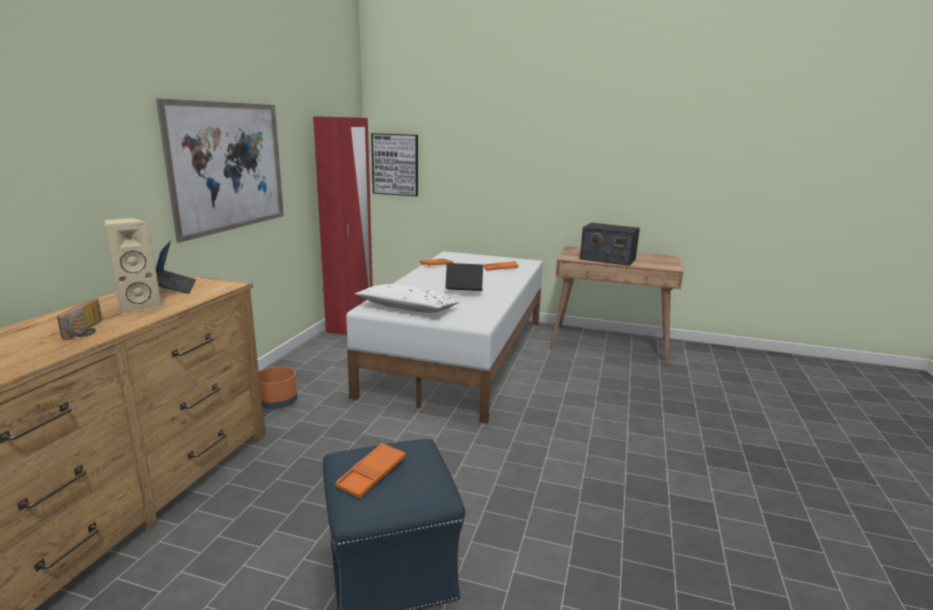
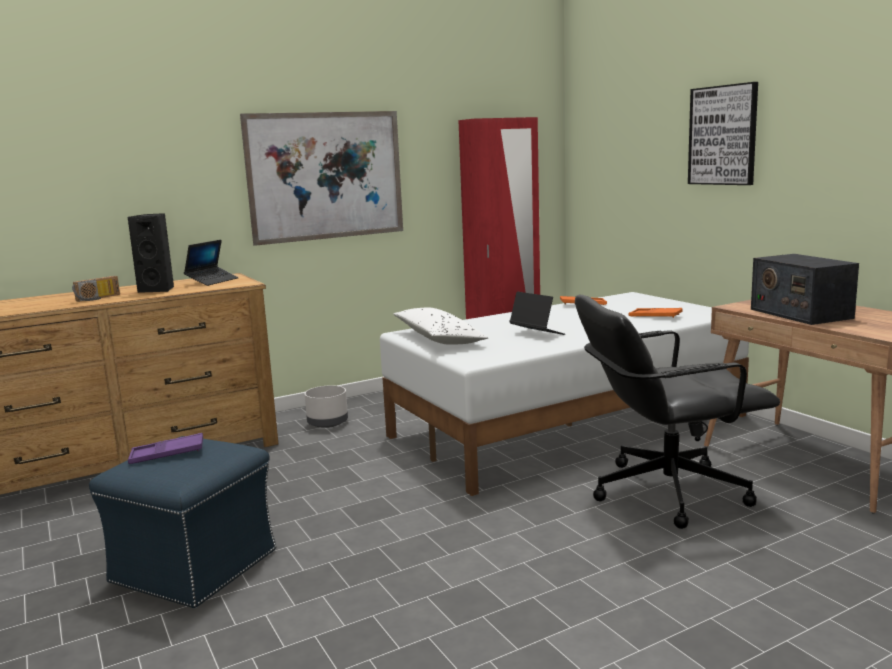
camera: 45 degrees right, 5 degrees down
(138, 306) = (158, 289): beige speaker -> black speaker
(277, 402) = (328, 423): orange planter -> grey planter
(372, 474) = (167, 454): orange tray -> purple tray
(395, 164) = (592, 175): picture -> picture (723, 135)
(578, 382) = (666, 492): none -> black office chair

